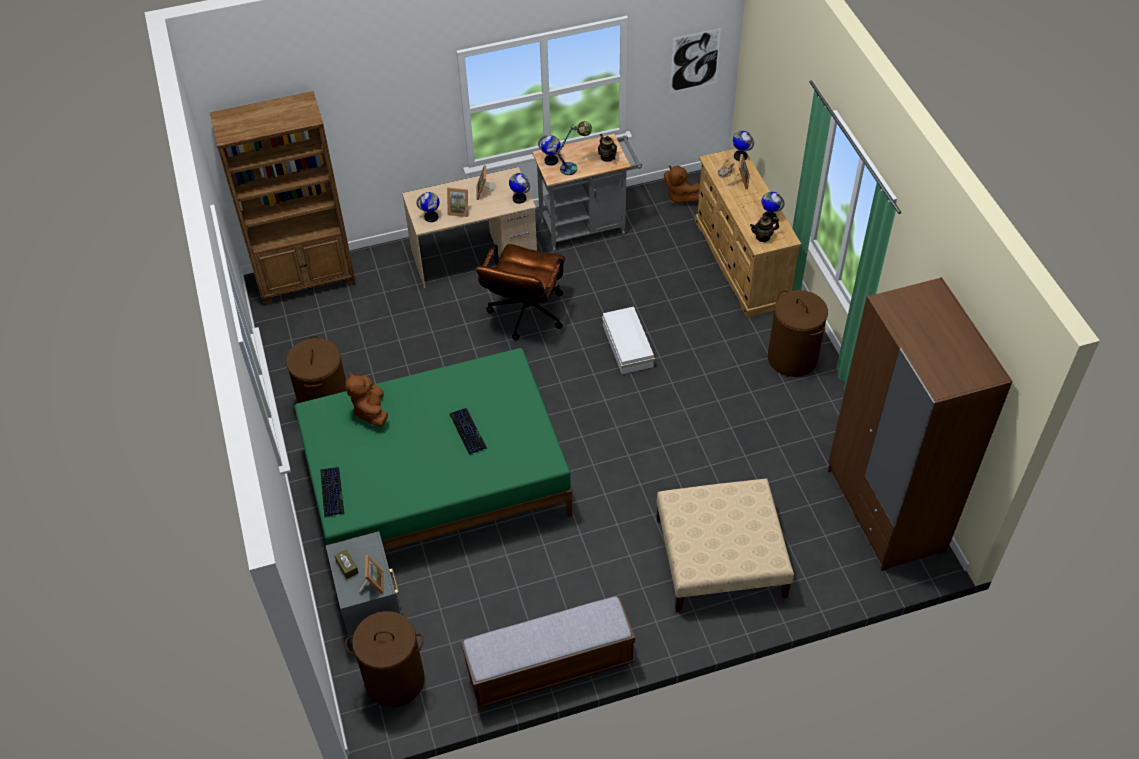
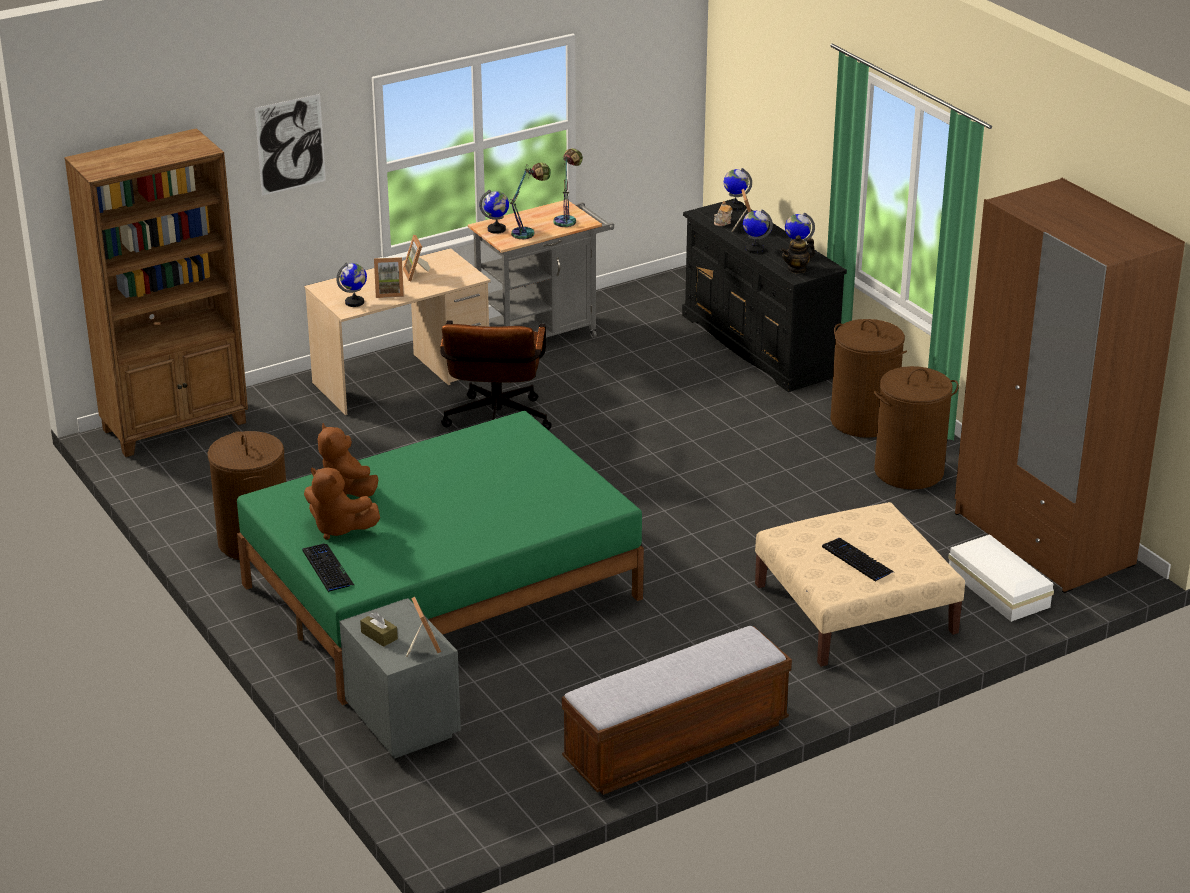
camera: 15 degrees left, 20 degrees down
(394, 680) = (467, 788): brown laundry basket -> brown laundry basket (908, 472)
(467, 431) = (489, 491): keyboard -> keyboard (857, 560)
(519, 198) = (465, 274): globe -> globe (754, 249)
(607, 157) = (568, 219): teapot -> table lamp
(627, 347) = (645, 436): white storage box -> white storage box (998, 590)
(680, 197) = (653, 296): brown plush toy -> brown plush toy (338, 528)
(695, 60) = (654, 101): picture -> picture (290, 144)
(741, 263) = (759, 345): beige dresser -> black dresser

